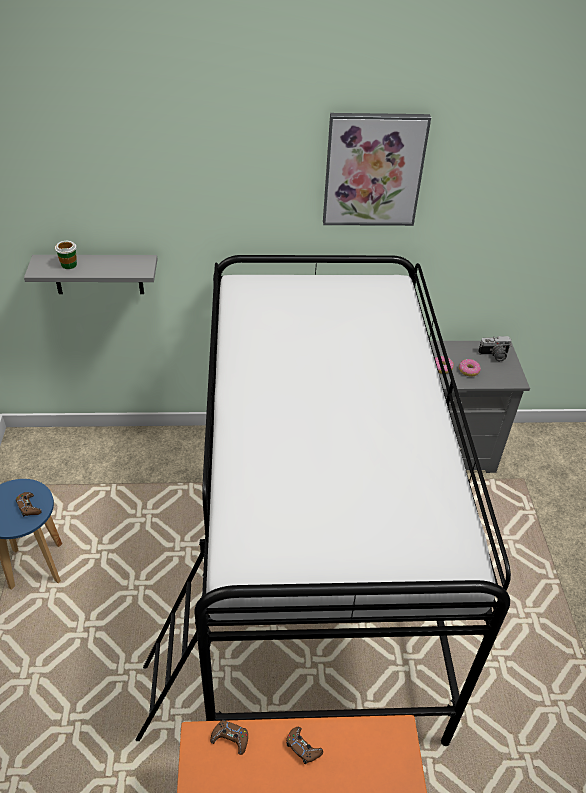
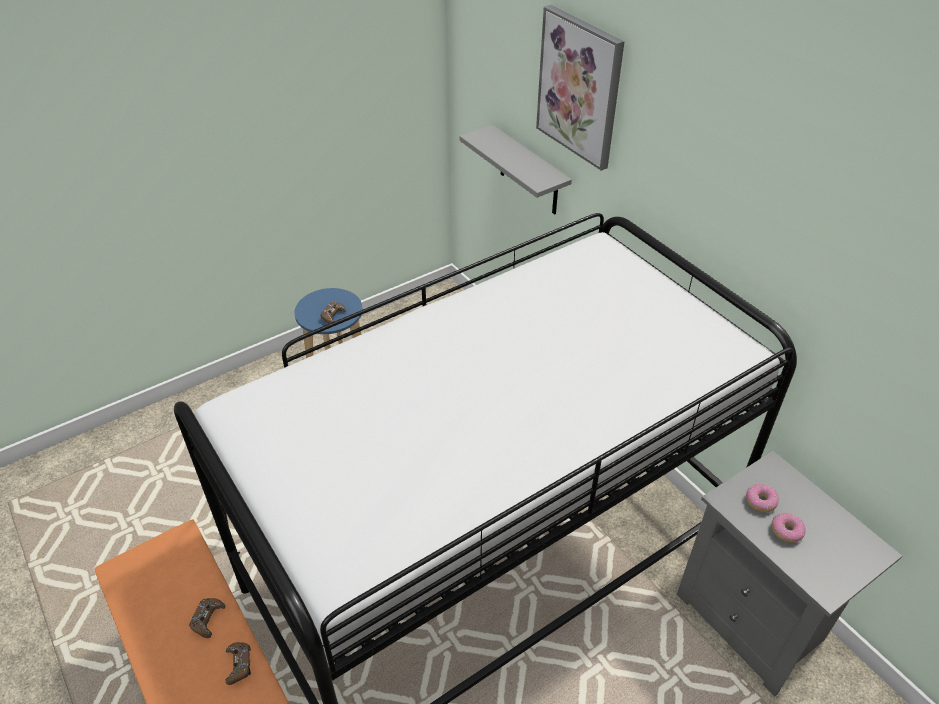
camera: 60 degrees right, 0 degrees up
(69, 264) = (500, 146): cup -> none
(230, 738) = (192, 560): brown game controller -> brown game controller (239, 664)
(373, 170) = (785, 195): picture -> picture (579, 87)
(494, 355) = (847, 548): camera -> none

